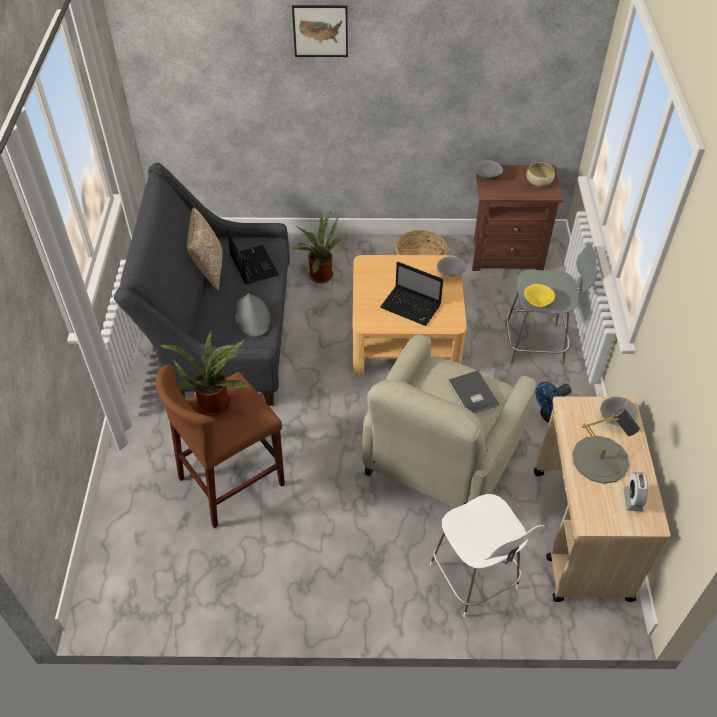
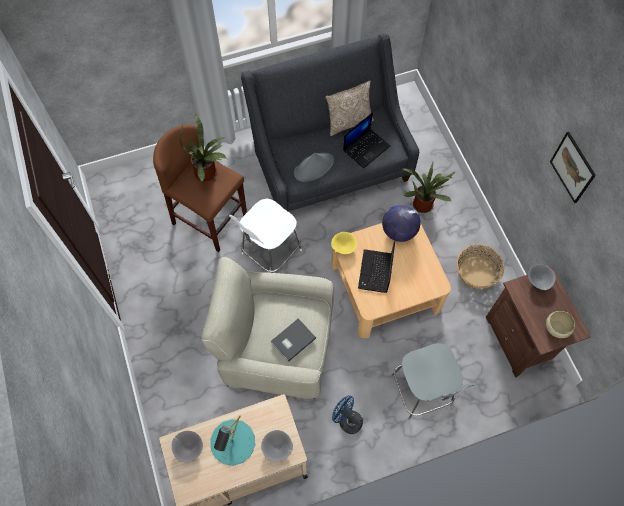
camera: 70 degrees right, 15 degrees up
(320, 31) = (526, 63): picture -> picture (572, 167)
(370, 274) = (399, 231): none -> globe
(450, 274) = (426, 290): grey bowl -> grey bowl (188, 447)
(475, 579) = (182, 399): white stool -> white stool (270, 253)
(537, 303) = (411, 366): yellow bowl -> yellow bowl (343, 247)
(600, 459) = (233, 442): grey table lamp -> turquoise table lamp
(633, 500) = (201, 473): alarm clock -> none

